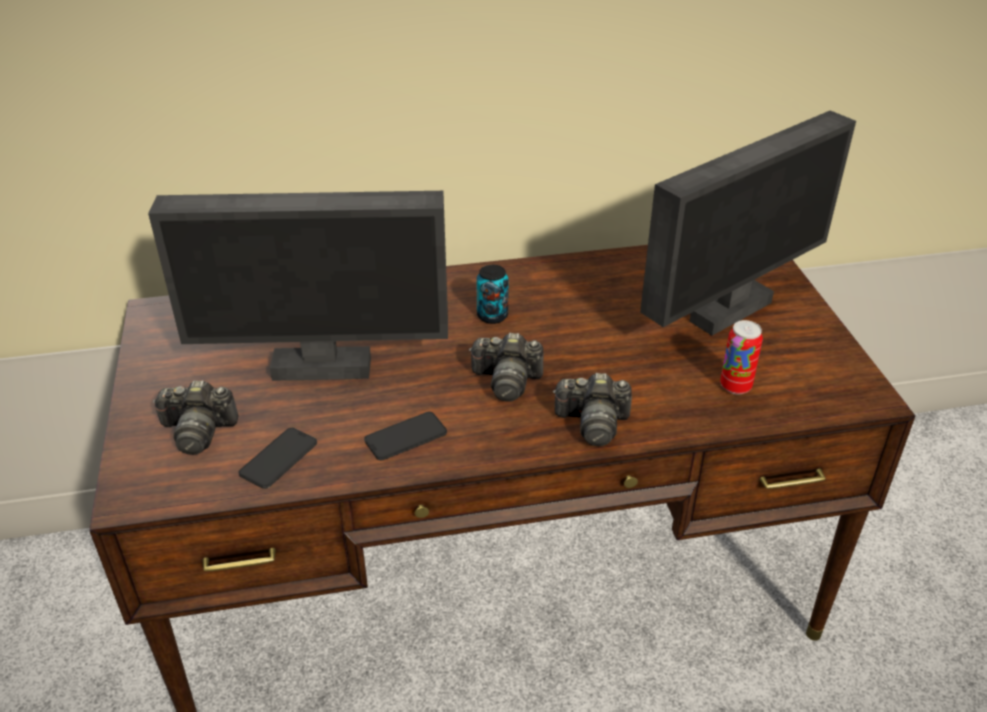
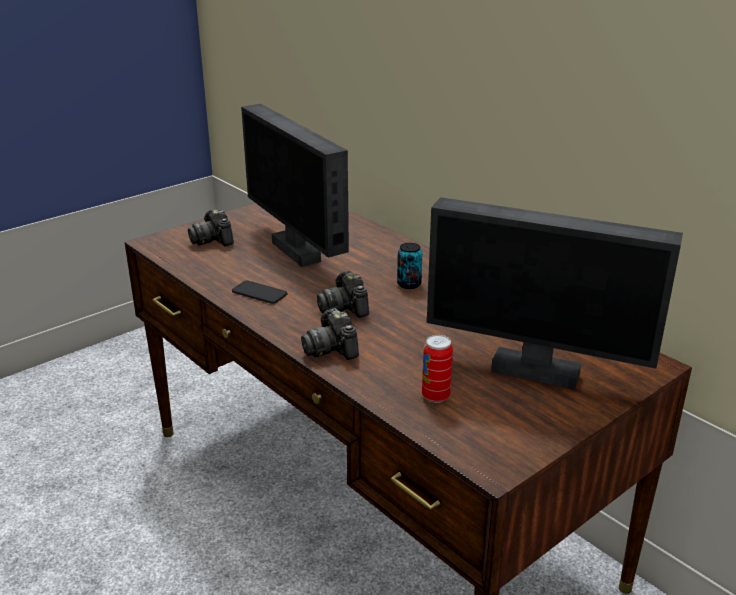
camera: 60 degrees right, 10 degrees down
(278, 458) = (210, 265): phone -> none

